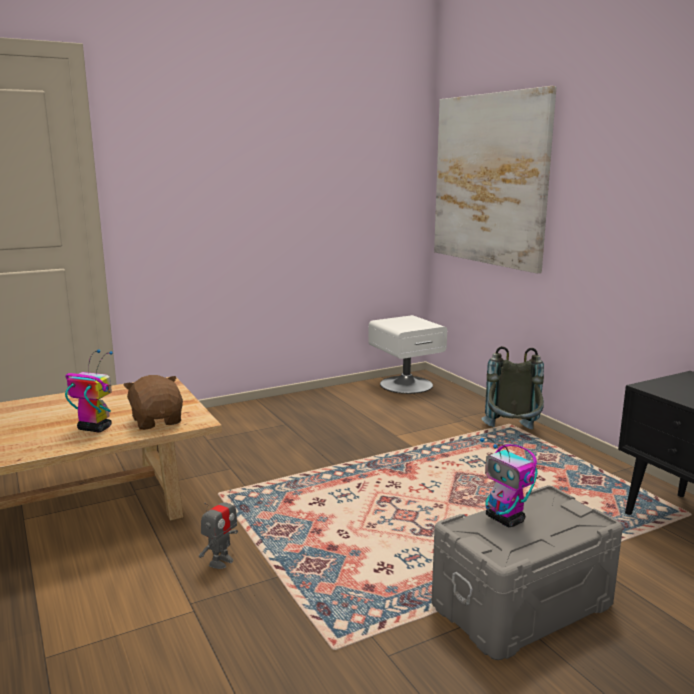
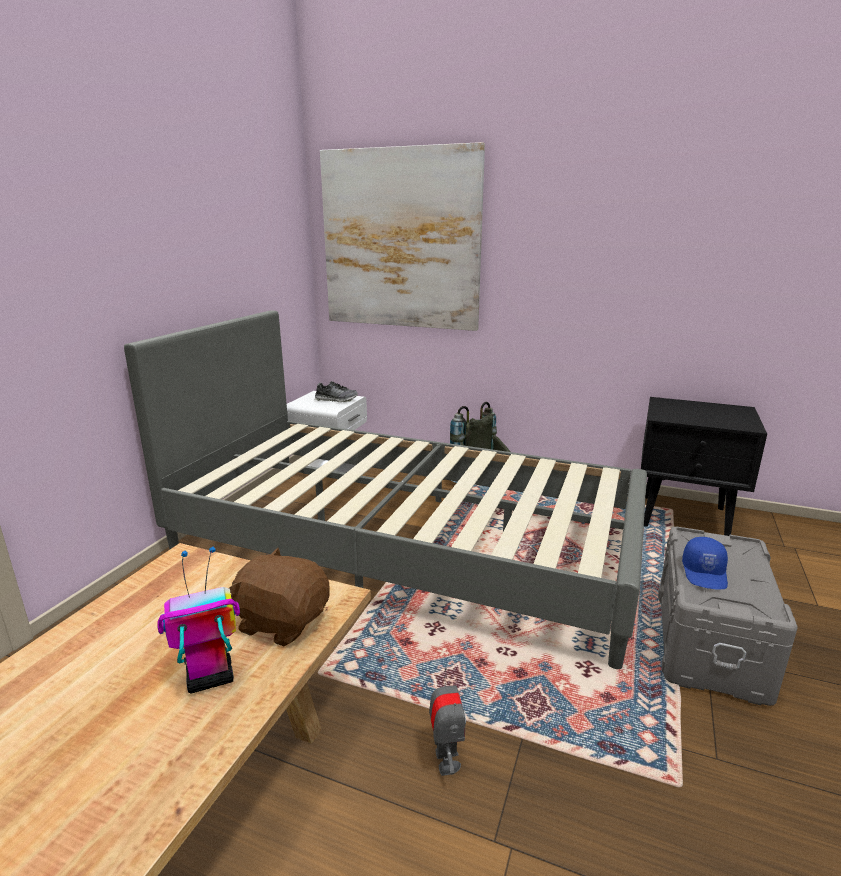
camera: 40 degrees left, 5 degrees up
(376, 452) = (405, 546): none -> grey bed
(416, 324) = (336, 400): none -> shoe
(505, 519) = (705, 573): toy robot -> blue cap

